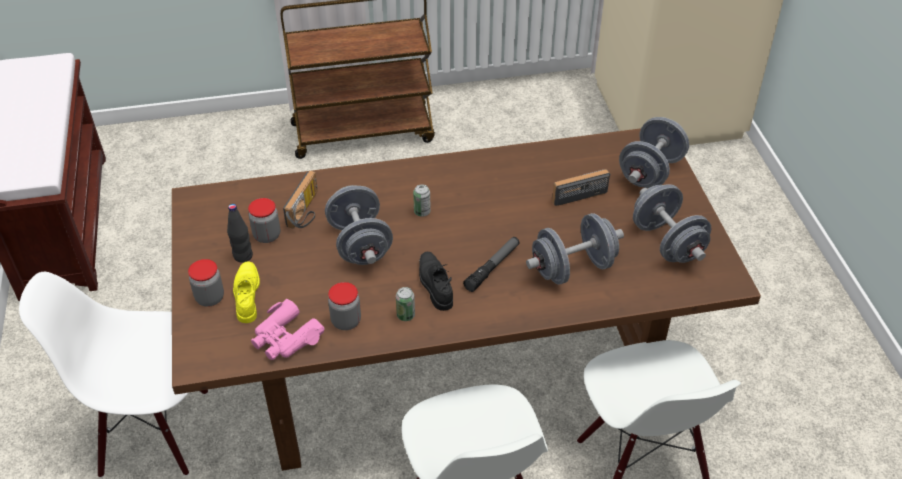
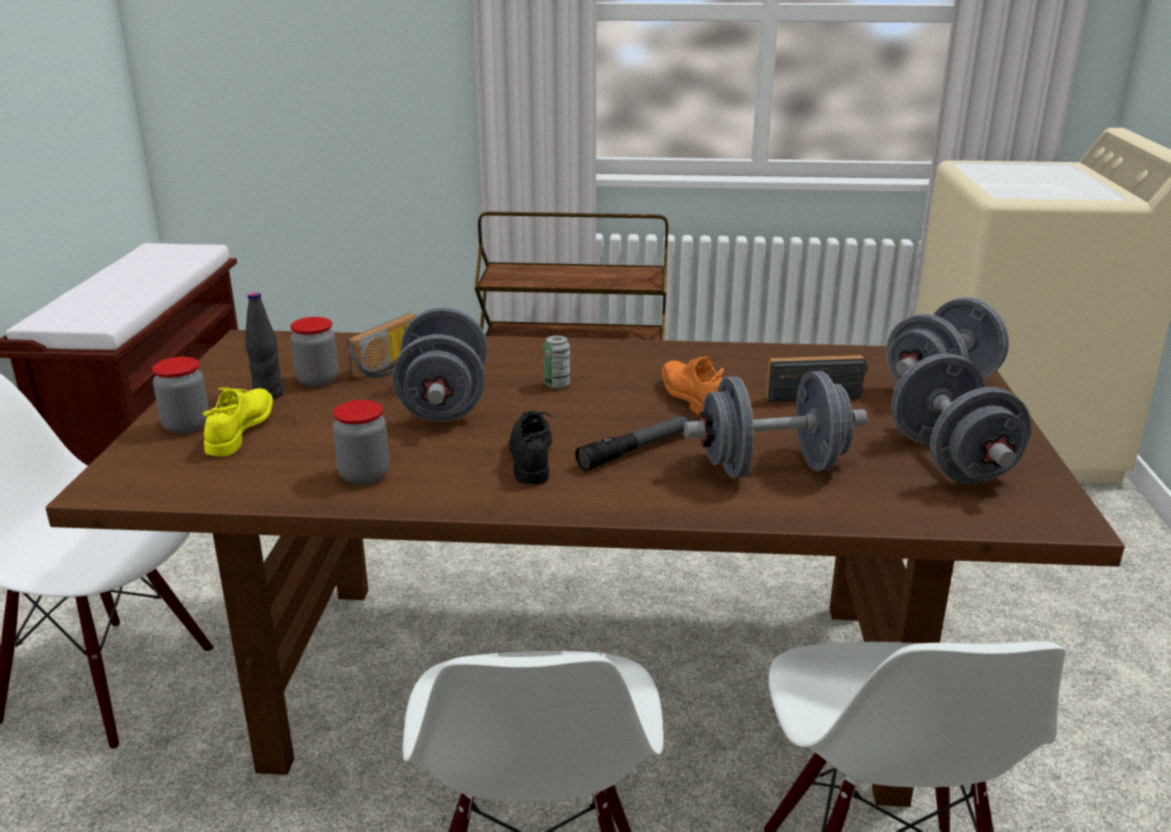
camera: 15 degrees right, 20 degrees down
(285, 338) = (258, 480): pink binoculars -> none
(405, 315) = (463, 482): can -> none
(508, 211) = (691, 399): none -> orange shoe

